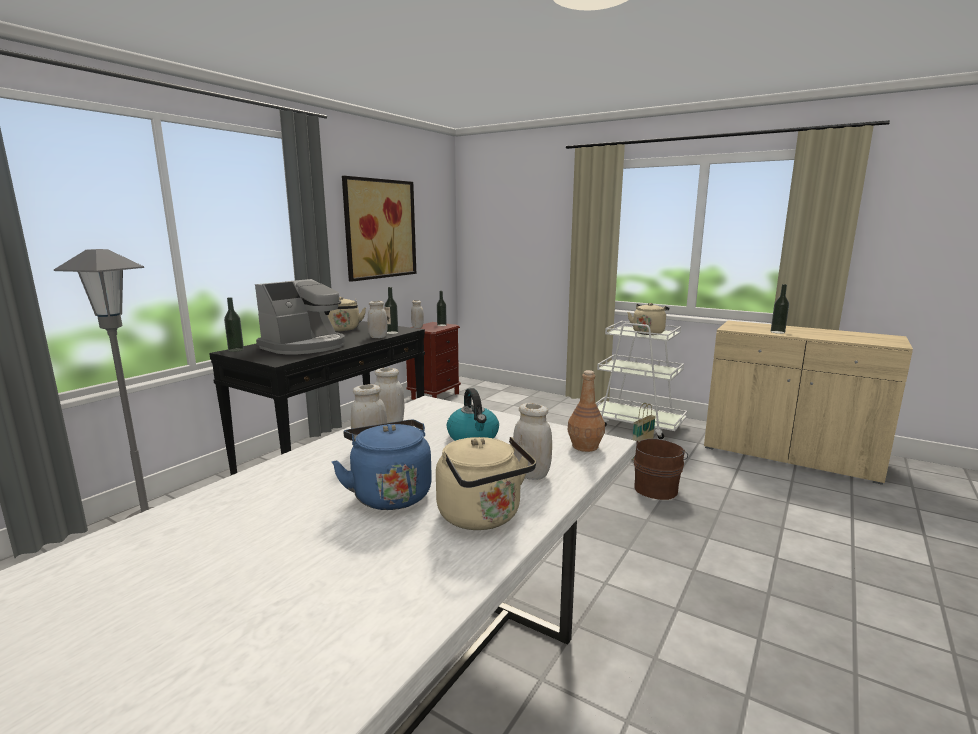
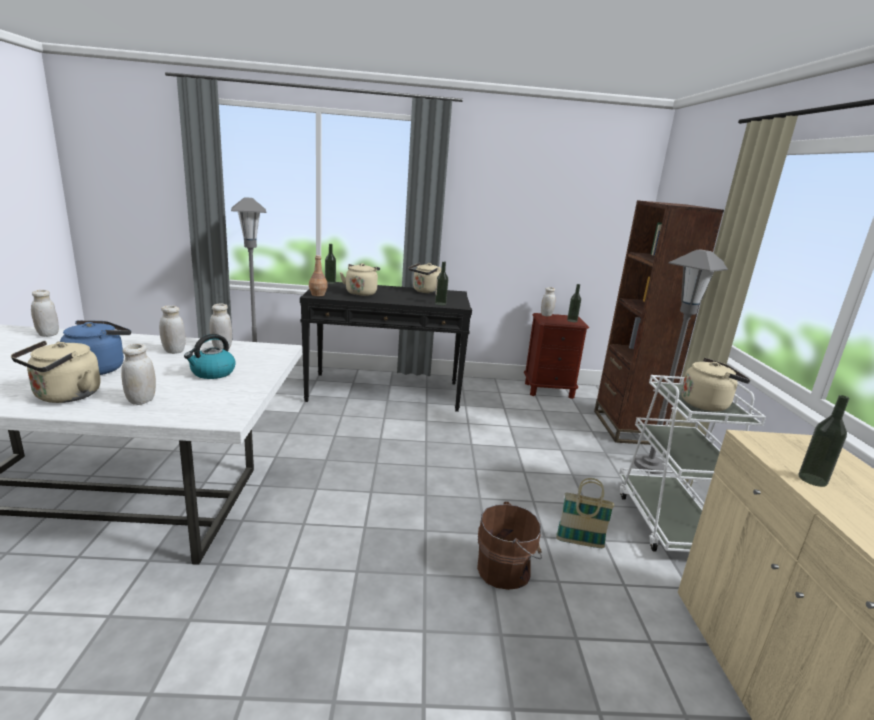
camera: 55 degrees right, 5 degrees up
(305, 346) = (361, 293): coffee machine -> beige kettle
(378, 337) = (418, 303): white jar -> white jar (48, 334)
(380, 229) = (523, 209): picture -> none
(519, 394) = (626, 427): none -> brown bookcase
(573, 406) = (649, 466): none -> grey floor lamp
(584, 446) = (212, 411): brown bottle -> brown bottle (318, 294)

